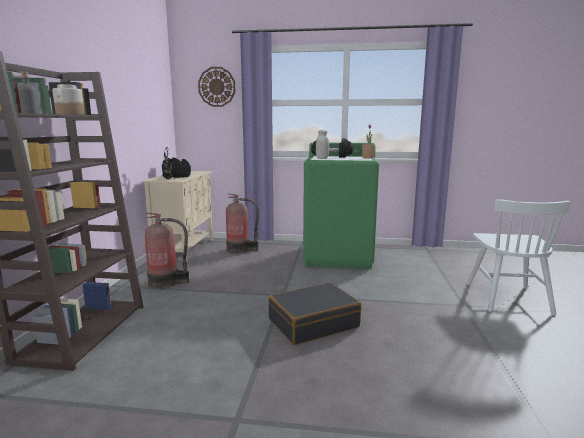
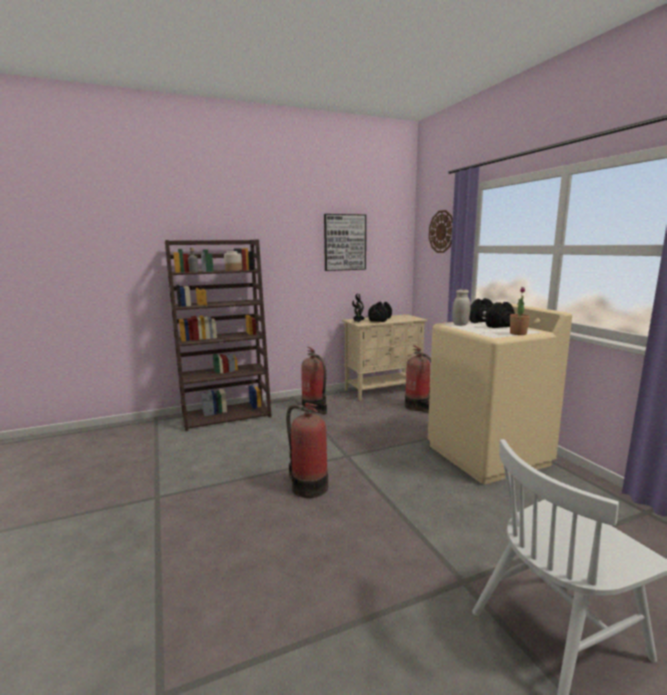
camera: 60 degrees right, 0 degrees up
(133, 90) = (344, 242): none -> picture
(313, 323) = (307, 486): black suitcase -> fire extinguisher
(339, 256) = (488, 455): green washing machine -> beige washing machine

